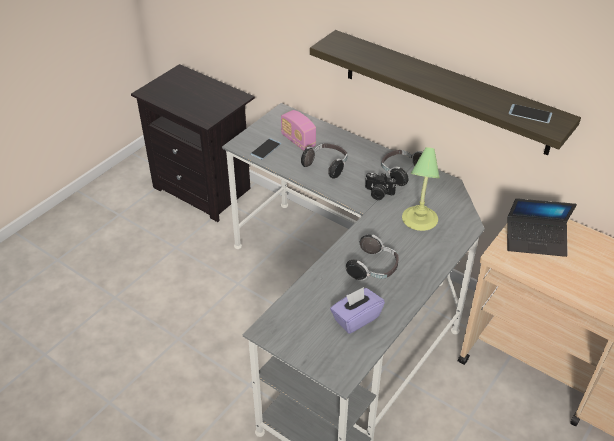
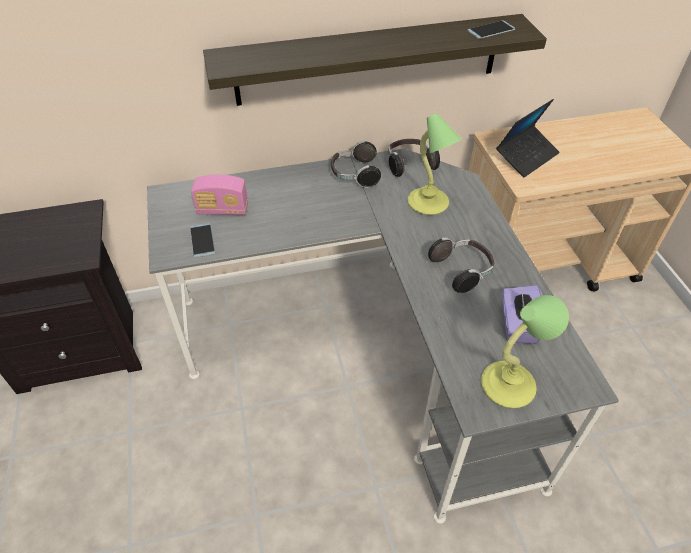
camera: 50 degrees left, 5 degrees up
(301, 337) = (510, 384): none -> table lamp
(326, 166) = (285, 214): headphones -> headphones (409, 164)
(378, 193) = (365, 205): camera -> none

